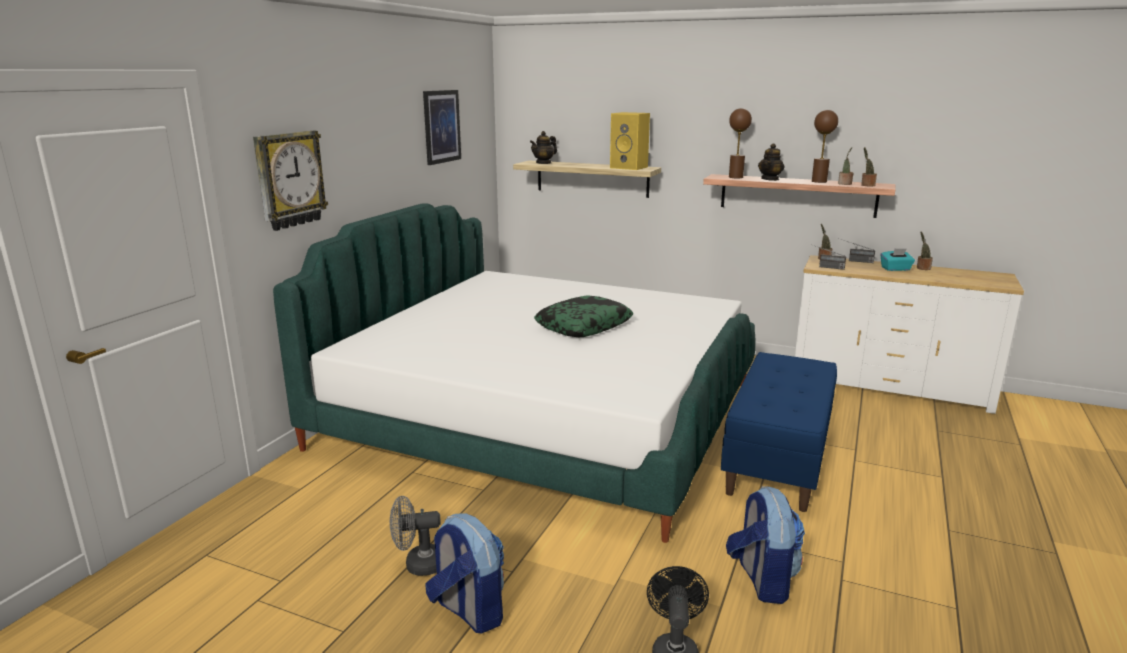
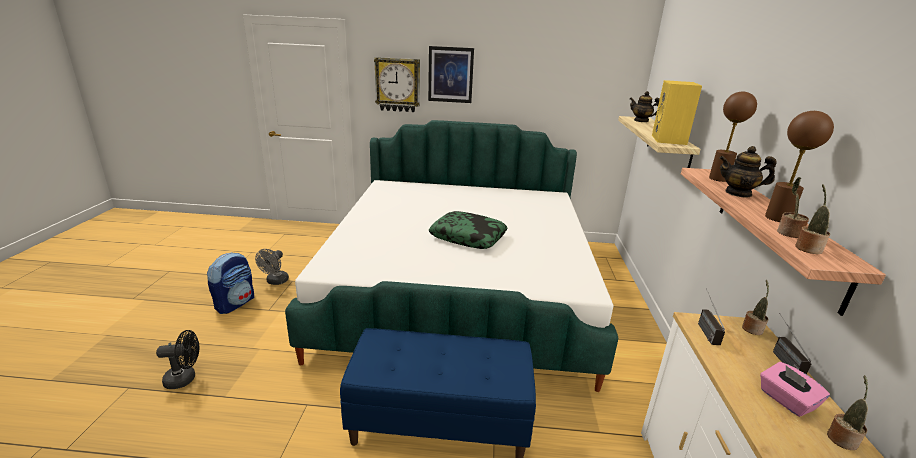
camera: 70 degrees right, 5 degrees up
(418, 565) = (275, 282): grey fan -> grey fan turned 135 degrees counterclockwise
(441, 126) = (560, 73): picture -> picture (450, 75)
(762, 580) = (251, 417): backpack -> none
(895, 269) = (786, 400): turquoise tissue box -> pink tissue box

